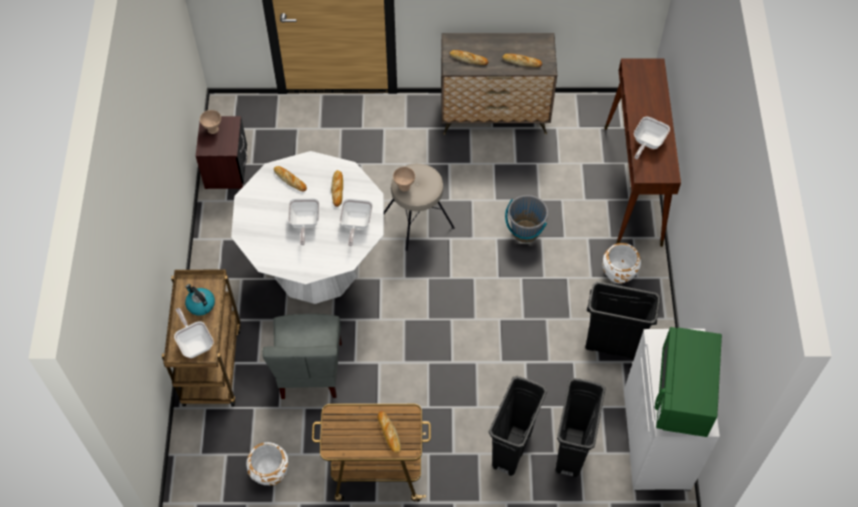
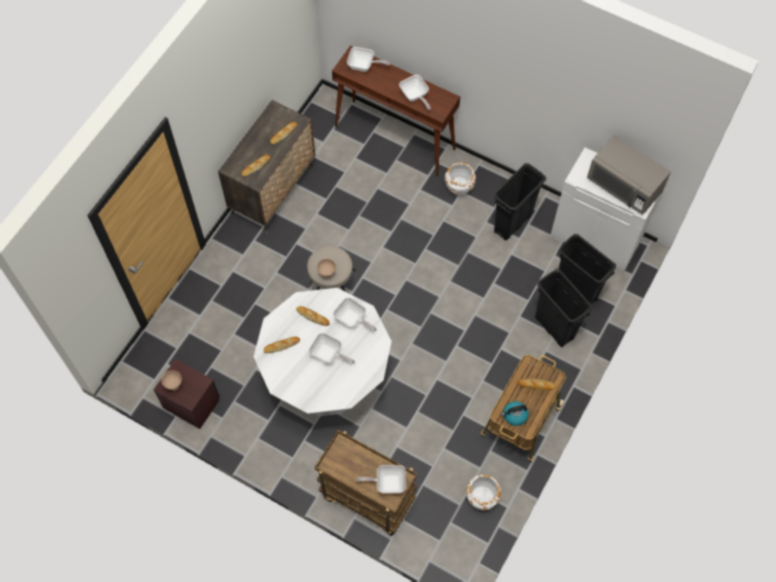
camera: 60 degrees left, 5 degrees up
(200, 304) = (355, 463): kettle -> kettle (514, 415)
(310, 371) = (415, 429): grey chair -> none
(525, 231) = (388, 225): grey bucket -> none
(648, 82) = (364, 66): none -> frying pan
(683, 393) = (624, 186): green microwave -> grey microwave

